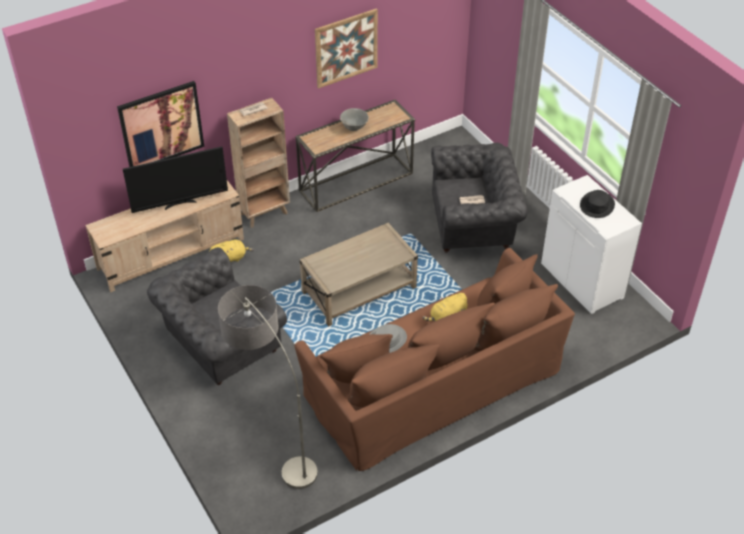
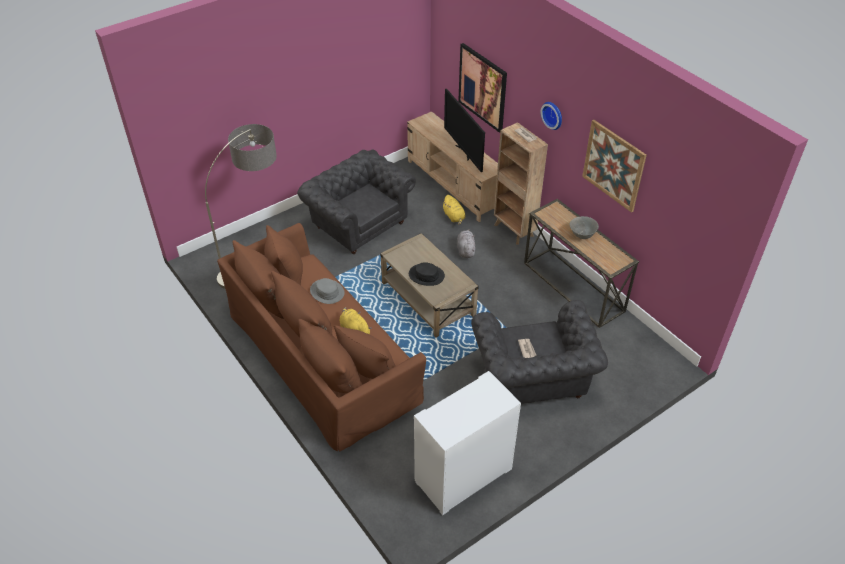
camera: 85 degrees right, 0 degrees up
(266, 66) = (553, 114): none -> wall clock
(287, 254) = (465, 250): none -> grey plush toy
(597, 205) = (468, 409): black hat -> black hat (426, 275)

